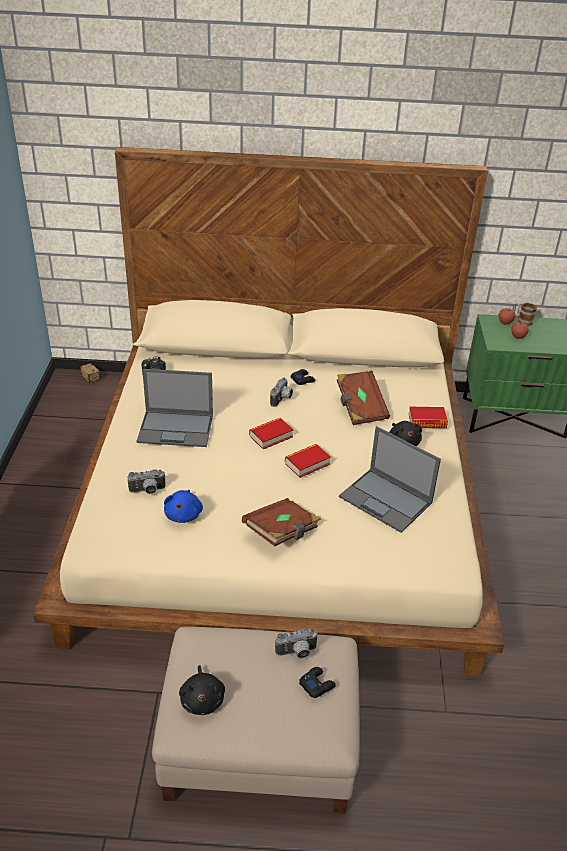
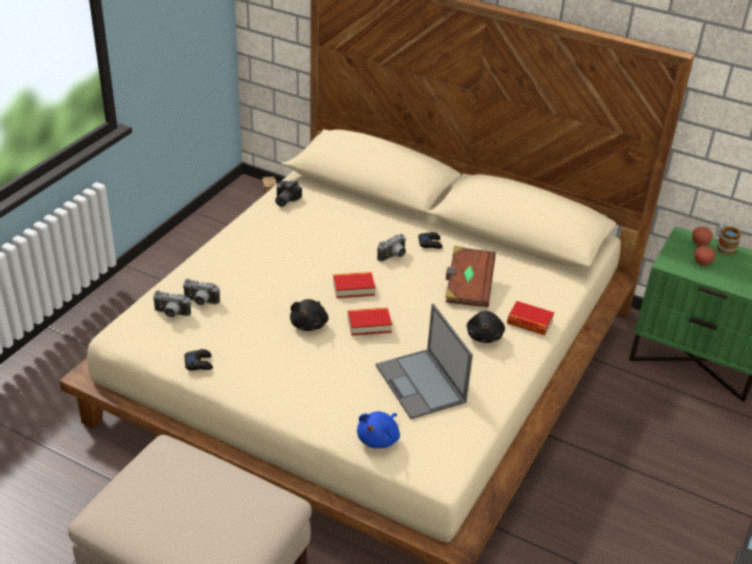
camera: 25 degrees right, 0 degrees up
(176, 428) = (269, 254): laptop -> none
(184, 514) = (219, 333): blue plush toy -> blue plush toy (379, 438)
(202, 699) = (132, 499): black plush toy -> black plush toy (309, 324)
(282, 532) = (295, 379): brown book -> none
(297, 653) = (241, 493): camera -> camera (171, 314)
(317, 684) = (238, 526): black game controller -> black game controller (199, 363)

